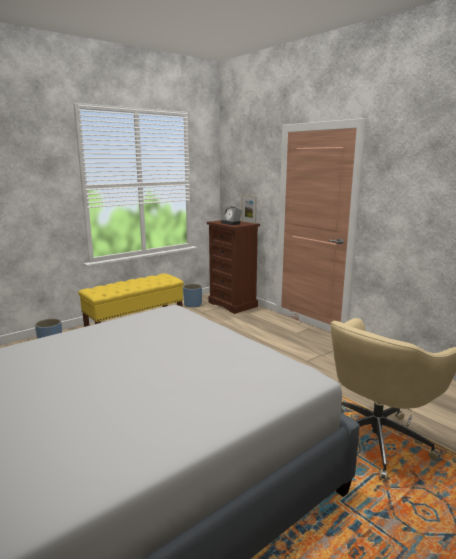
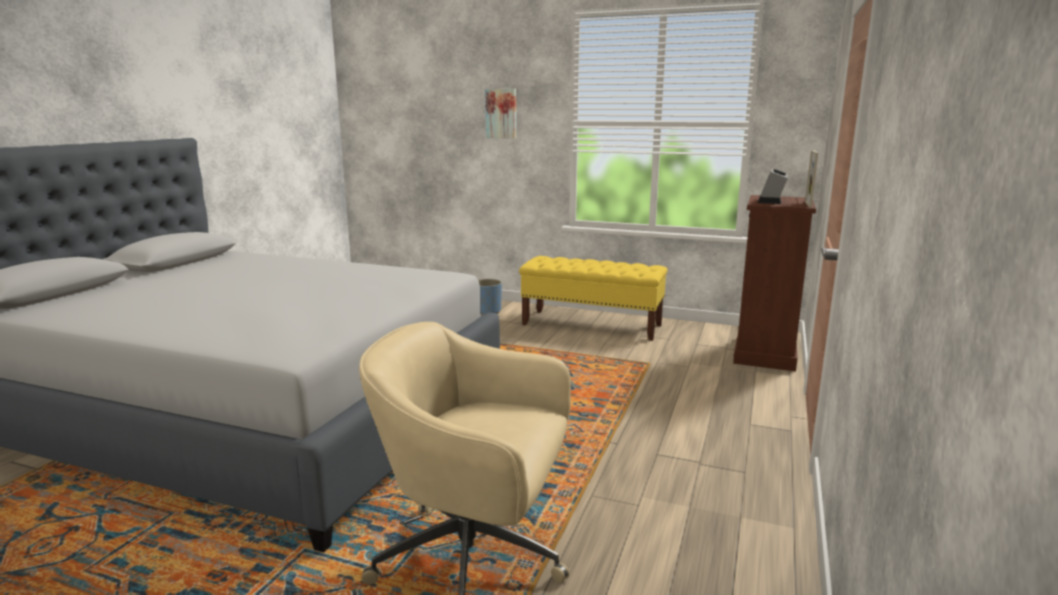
camera: 60 degrees right, 0 degrees up
(19, 181) = (501, 113): none -> picture
(193, 305) = (709, 333): blue planter -> none

